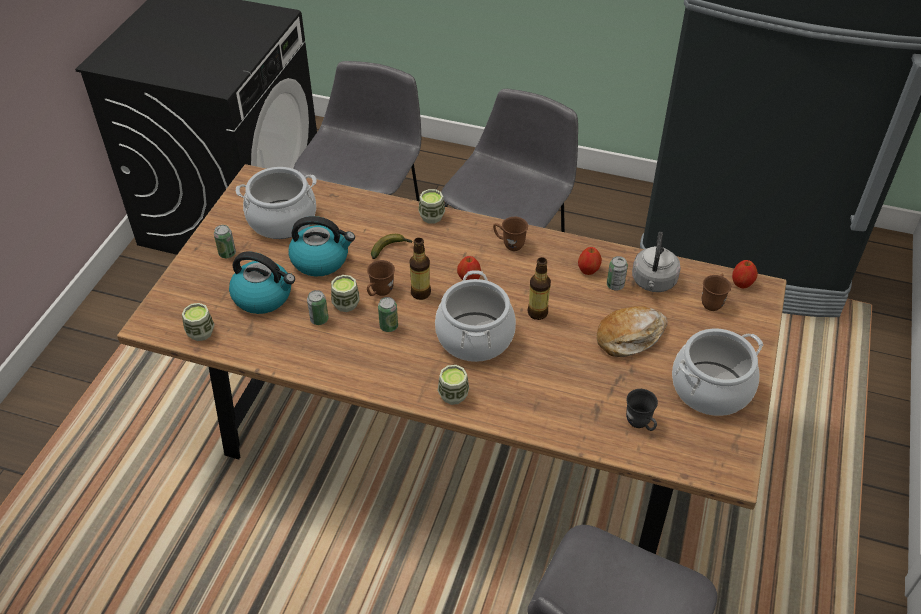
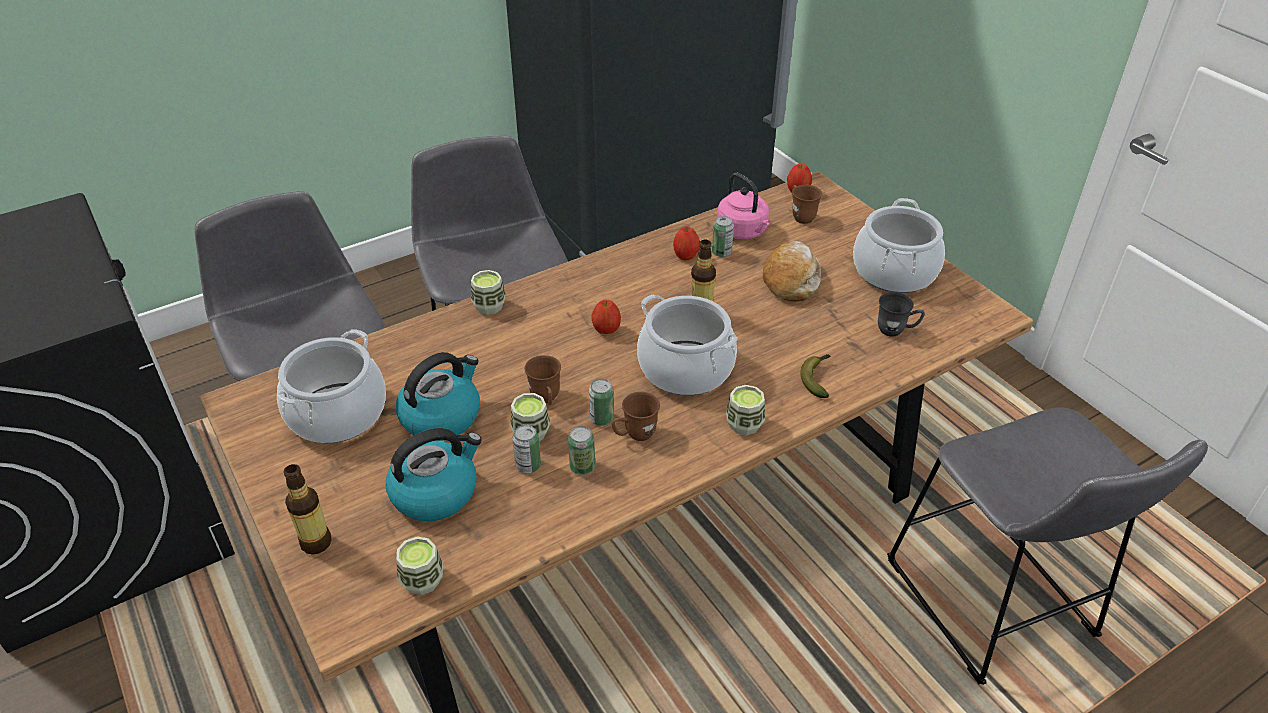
camera: 50 degrees left, 5 degrees down
(227, 253) = (325, 488): can -> can (582, 467)
(391, 248) = (495, 357): banana -> banana (817, 378)
(420, 293) = (583, 371): bottle -> bottle (316, 542)
(509, 244) = (593, 280): brown mug -> brown mug (634, 435)
(653, 283) = (743, 232): grey kettle -> pink kettle

